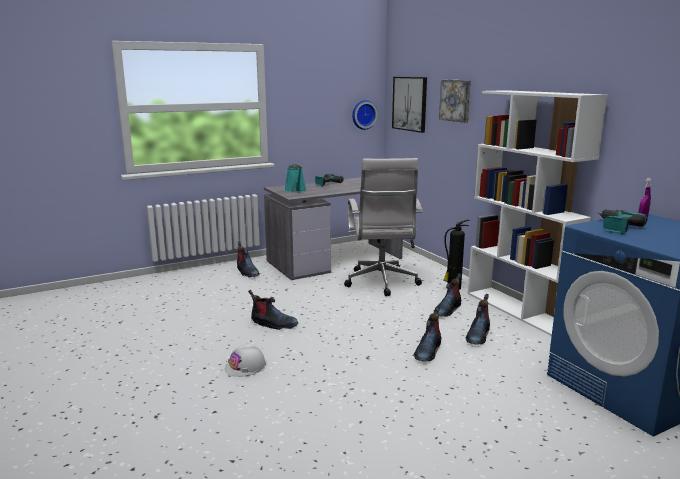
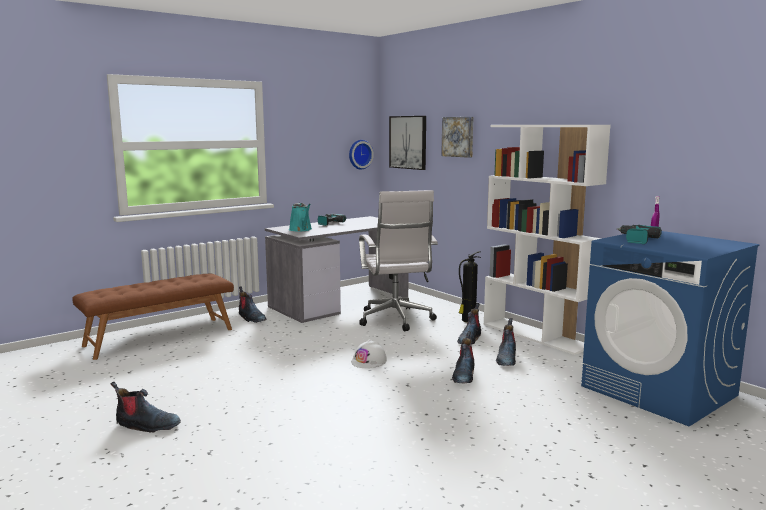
camera: 10 degrees left, 5 degrees down
(159, 287) = (159, 337): none -> brown bench
(246, 366) = (286, 401): white hard hat -> white hard hat (369, 361)
(273, 324) = (299, 363): boot -> boot (146, 425)

